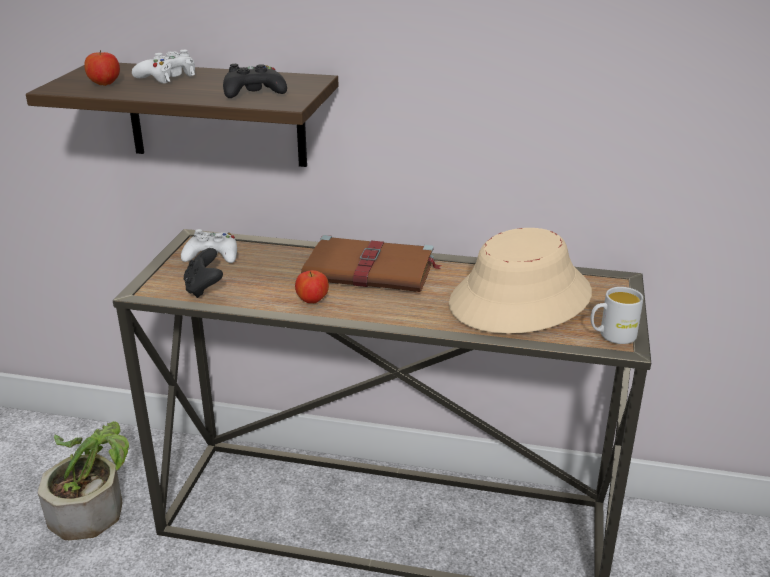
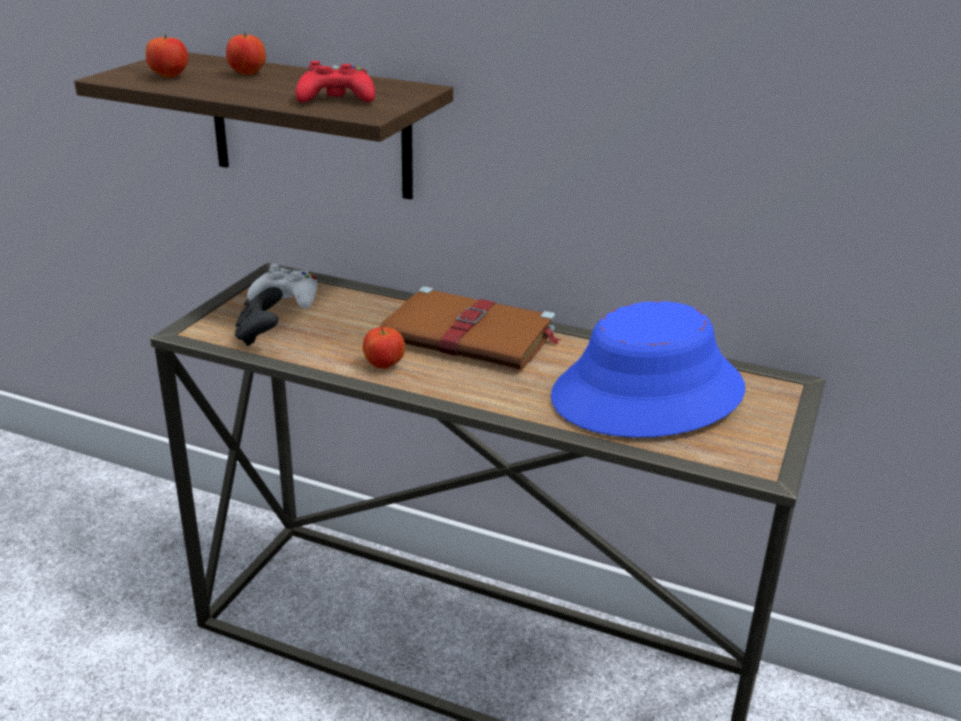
camera: 10 degrees right, 0 degrees up
(94, 506) = (137, 581): potted plant -> none
(167, 77) = (247, 74): white game controller -> apple
(253, 92) = (336, 98): black game controller -> red game controller
(520, 299) = (648, 394): beige hat -> blue hat
(611, 335) = (753, 456): white mug -> none

